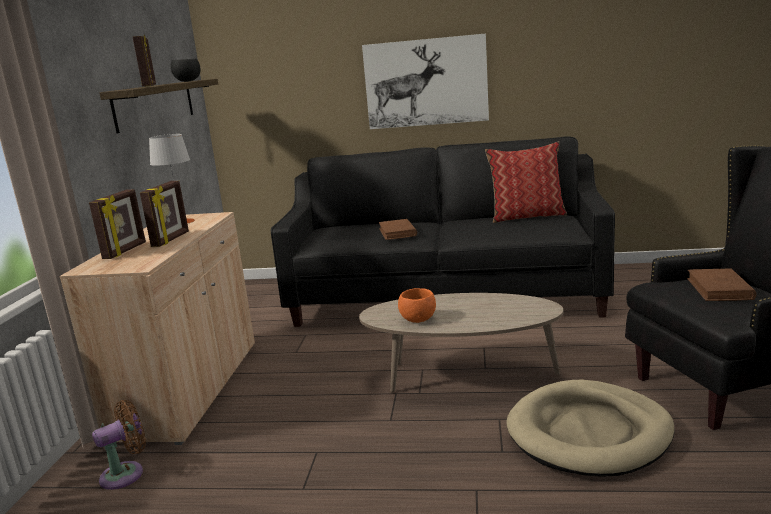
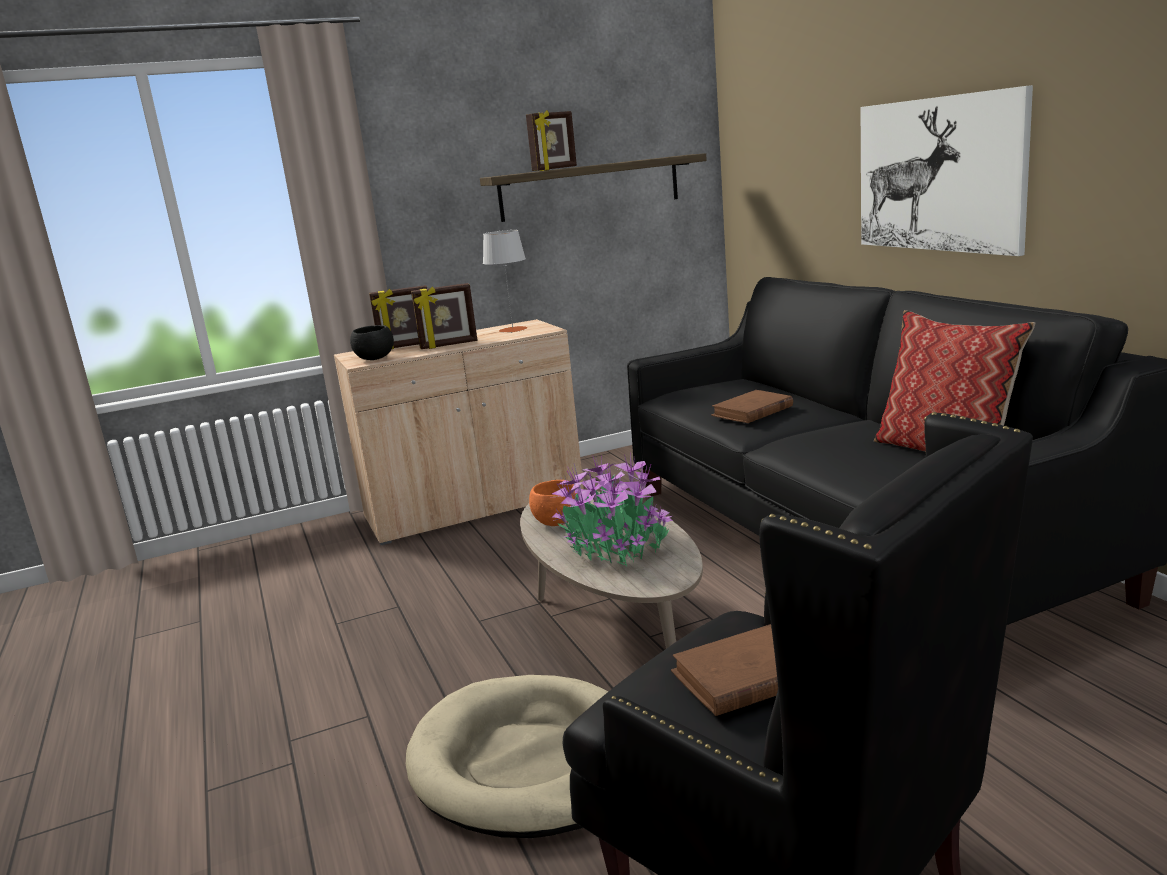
camera: 60 degrees right, 0 degrees up
(126, 473) = (329, 545): brown fan -> none
(187, 81) = (650, 158): black bowl -> black bowl (374, 359)
(481, 311) = (615, 546): none -> potted plant

